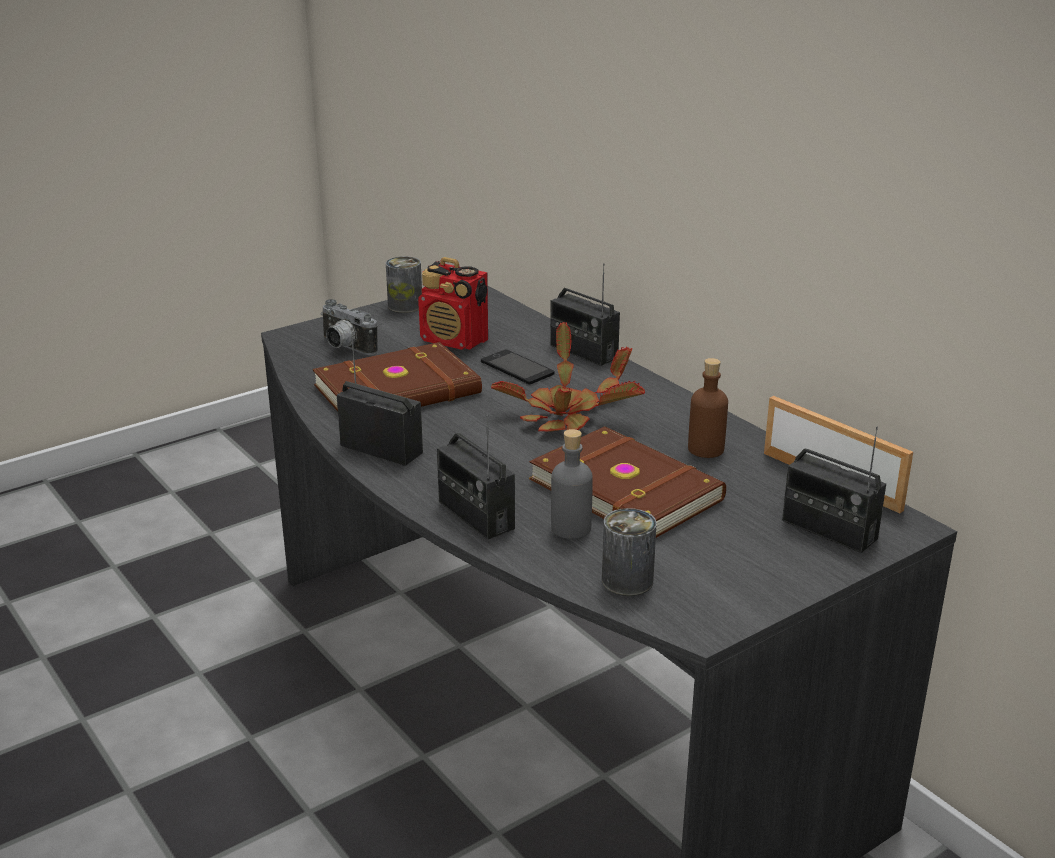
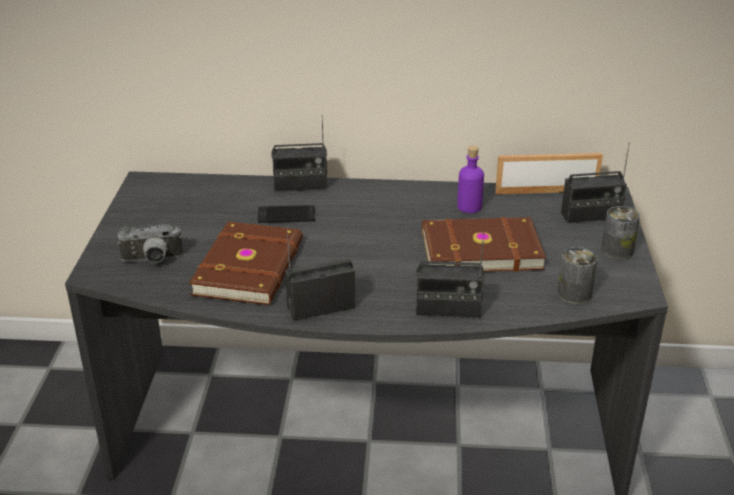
camera: 50 degrees left, 5 degrees up
(405, 306) = (128, 212): can -> can (617, 250)
(455, 341) = (213, 218): radio -> none
(567, 413) = (369, 226): potted plant -> none
(571, 528) = (501, 286): grey bottle -> none
(705, 449) = (469, 207): brown bottle -> purple bottle

